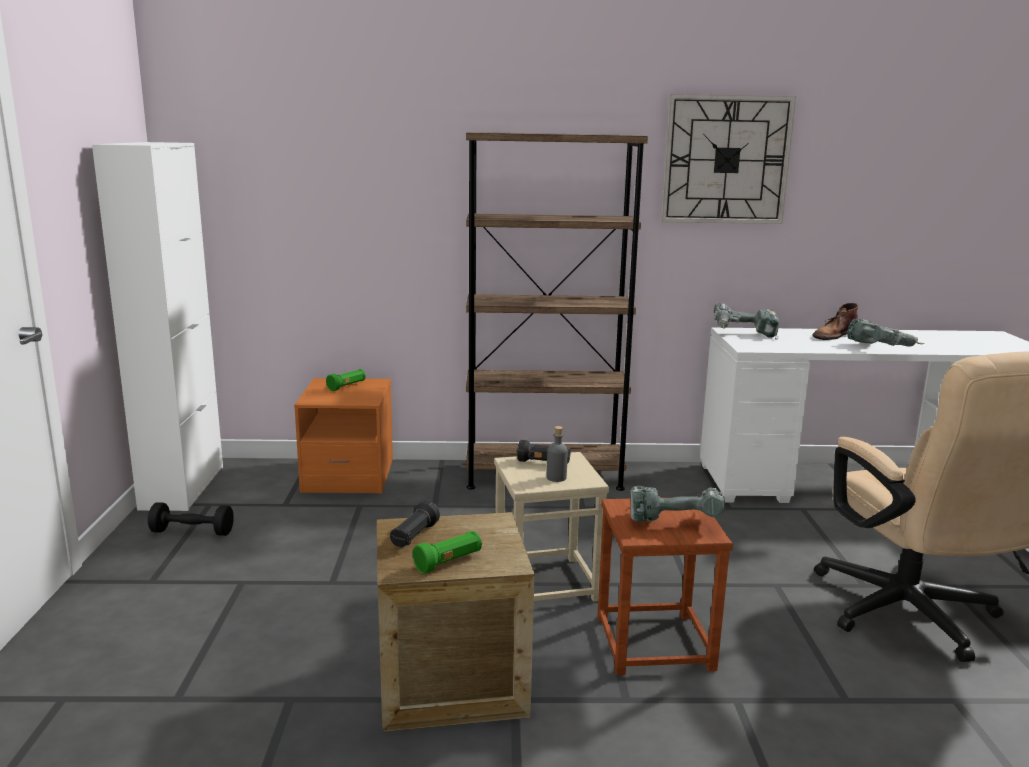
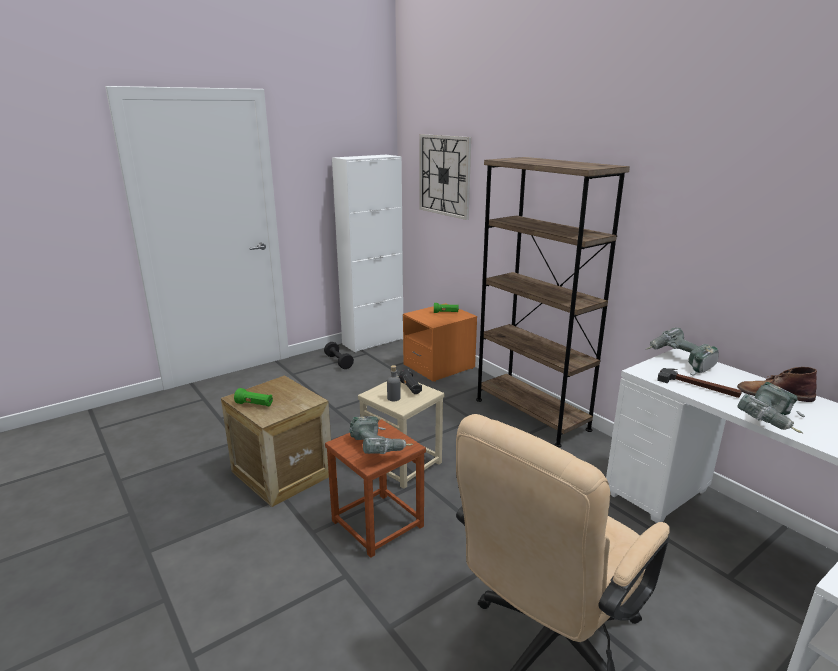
camera: 55 degrees right, 5 degrees up
(413, 537) = (273, 388): black flashlight -> none
(726, 160) = (708, 195): wall clock -> wall clock (444, 175)
(797, 345) = (698, 386): none -> hammer

